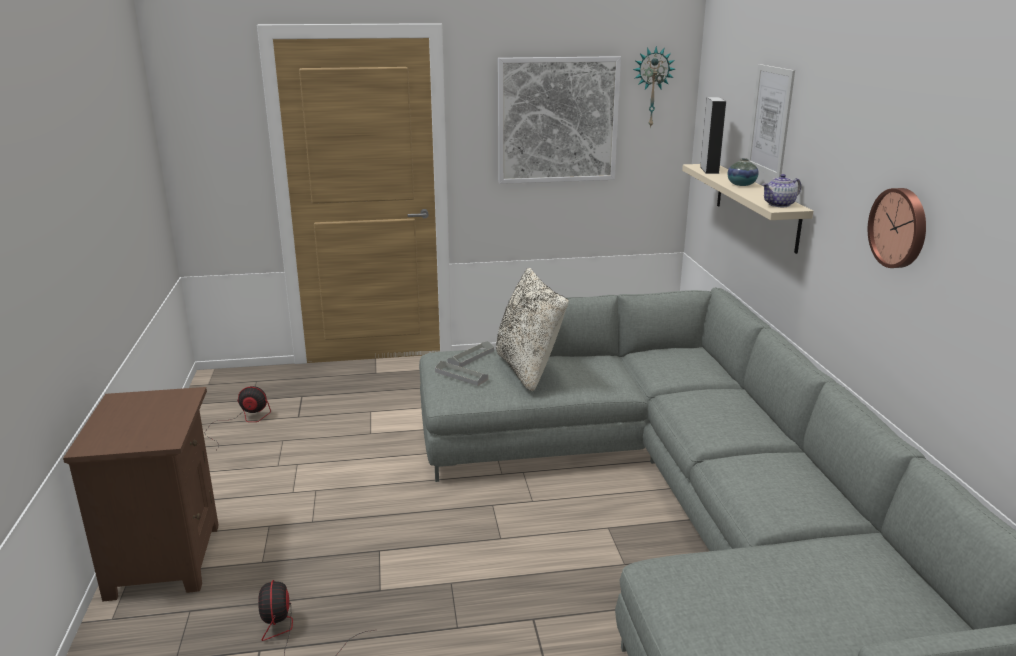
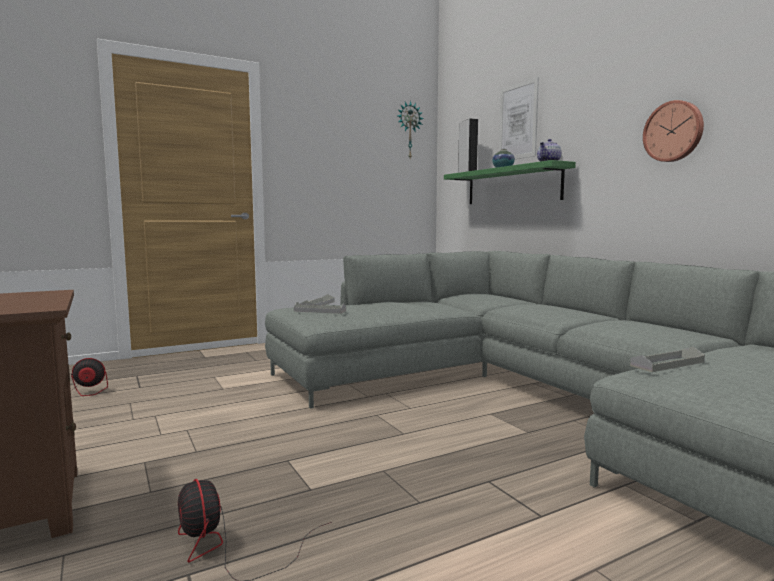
camera: 20 degrees left, 15 degrees down
(528, 373) = (375, 307): beige pillow -> none
(557, 120) = (346, 148): picture -> none
(707, 562) = (667, 364): none -> grey tray
(756, 205) = (512, 186): beige shelf -> green shelf

